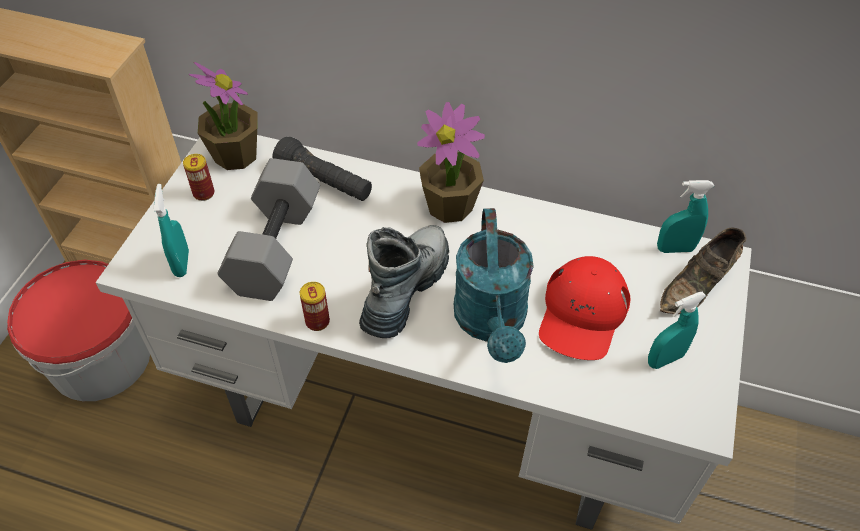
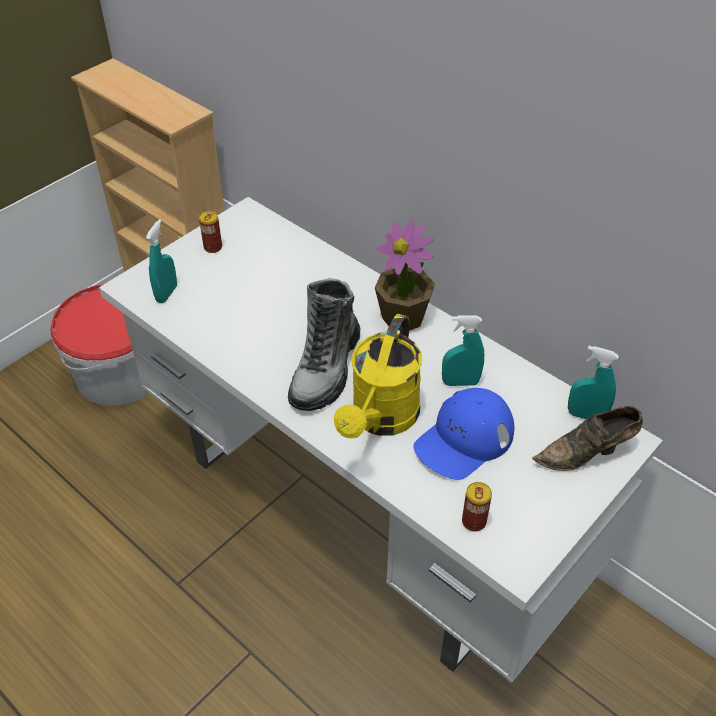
camera: 25 degrees right, 5 degrees down
(235, 155) = (253, 226): potted plant -> none
(273, 246) = (242, 302): grey dumbbell -> none
(317, 321) = (242, 369): can -> can (474, 521)
(324, 182) = (311, 267): black flashlight -> none
(405, 289) = (326, 369): boot -> boot turned 150 degrees clockwise
(492, 323) = (381, 419): turquoise watering can -> yellow watering can
(582, 314) = (464, 439): red cap -> blue cap
(665, 359) = (516, 501): turquoise spray bottle -> turquoise spray bottle (460, 382)

